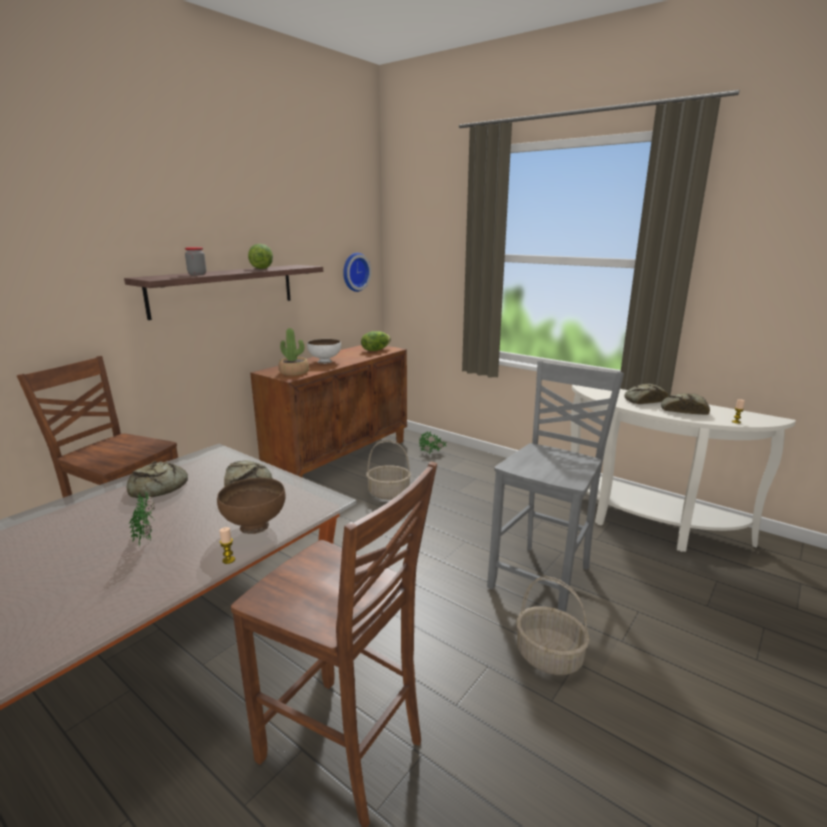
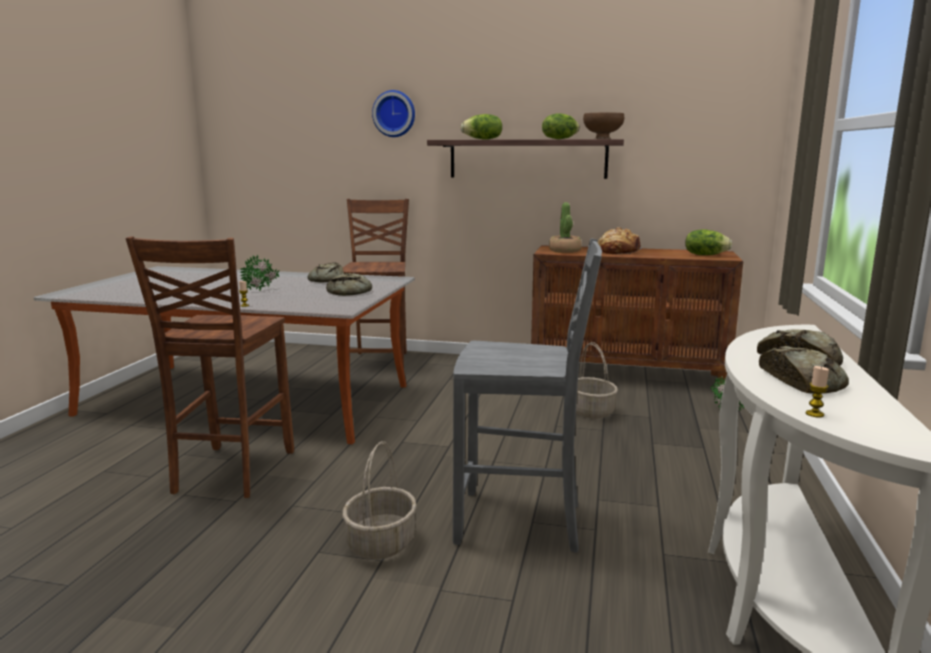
camera: 65 degrees right, 5 degrees down
(197, 274) = (483, 139): jar -> lettuce
(255, 527) = (289, 303): brown bowl -> brown bowl (602, 139)
(325, 362) = (618, 251): white bowl -> bread
(354, 272) = (720, 154): wall clock -> wall clock (394, 114)

